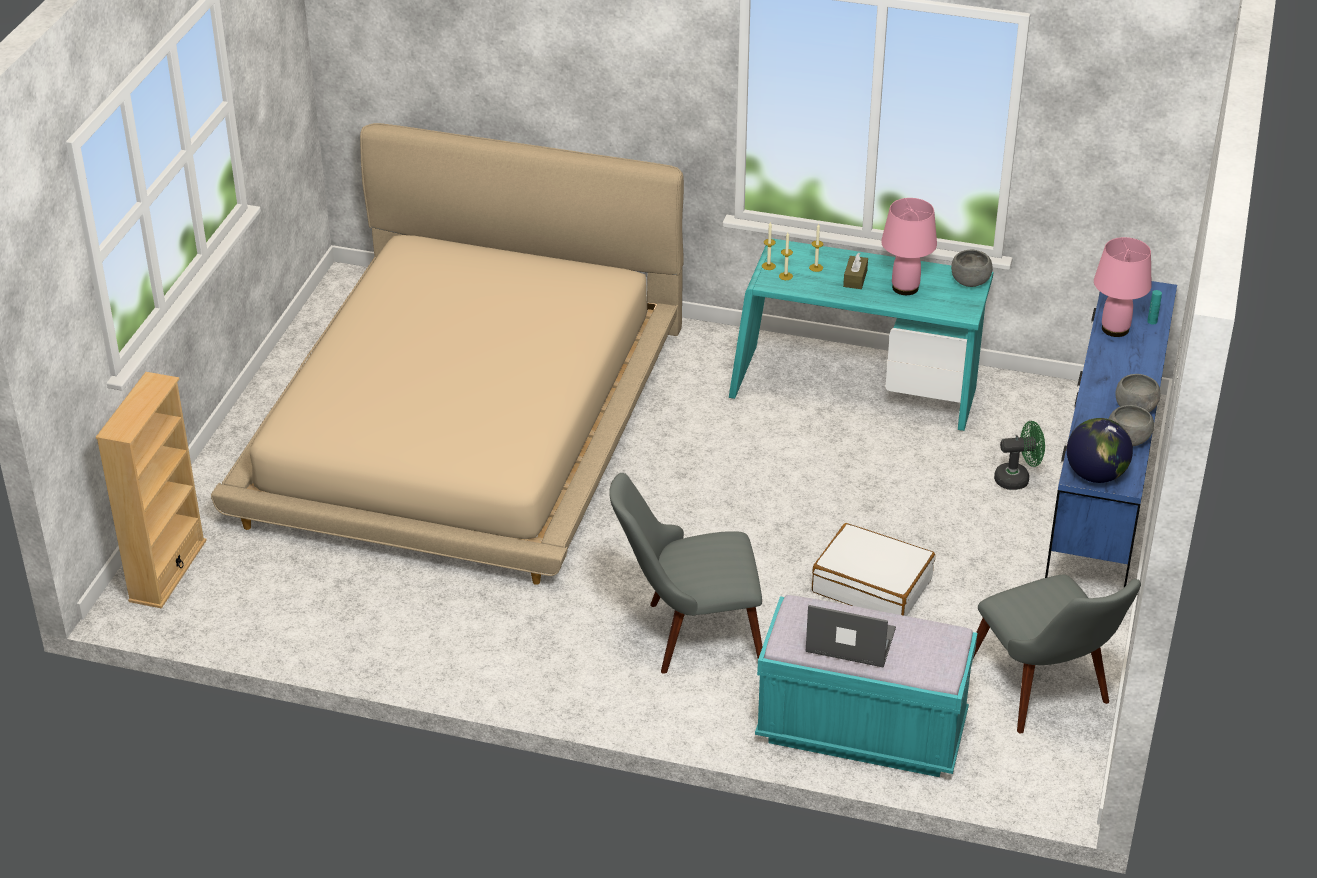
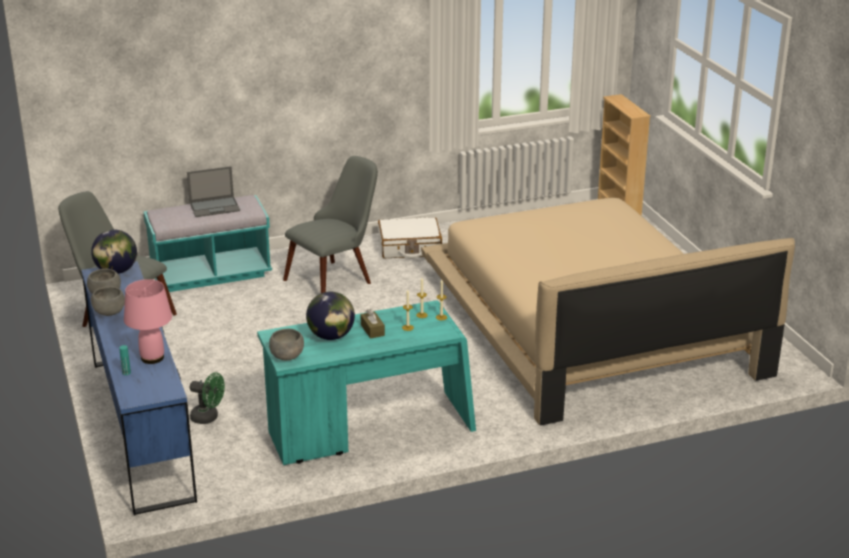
camera: 145 degrees right, 10 degrees down
(872, 585) = (257, 330): white suitcase -> white suitcase (409, 247)
(905, 287) = (331, 336): pink table lamp -> globe
(1017, 479) = (208, 417): green fan -> green fan turned 120 degrees counterclockwise

